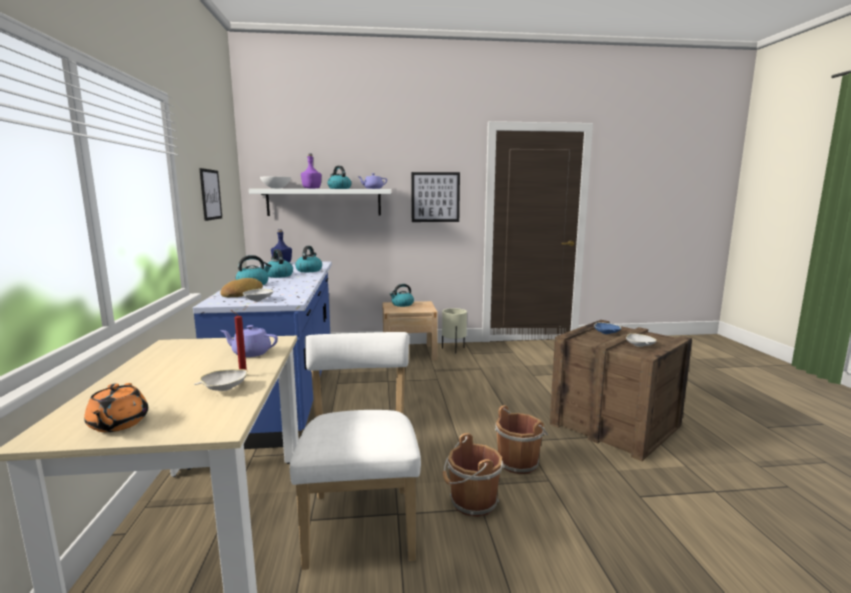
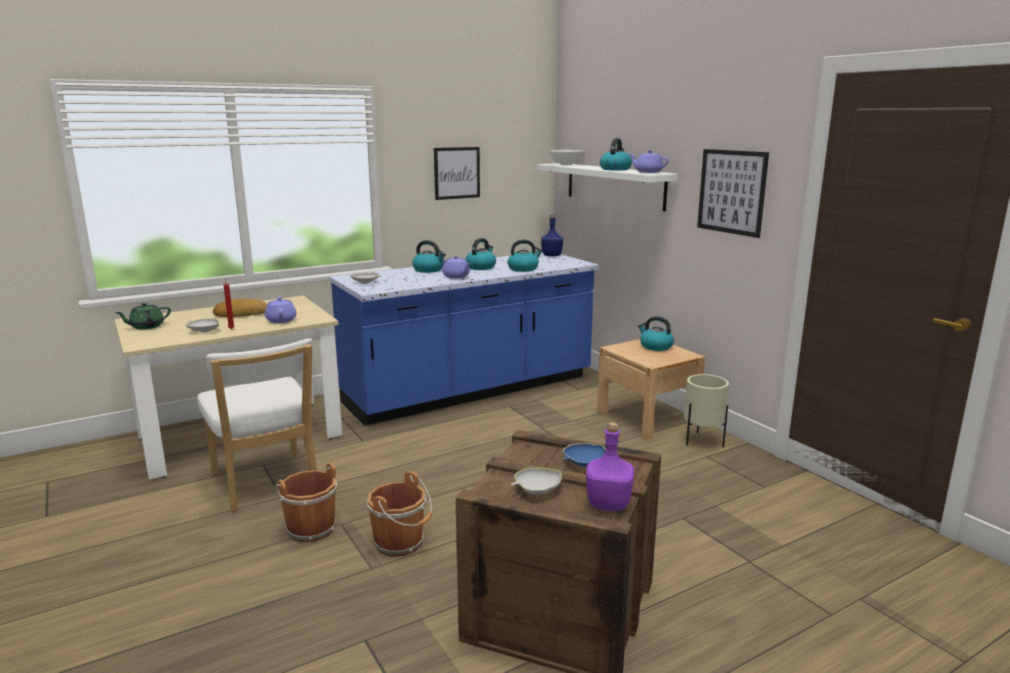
camera: 65 degrees right, 5 degrees up
(118, 424) = (146, 326): orange teapot -> green teapot
(241, 293) = (386, 275): bread -> bread (241, 314)
(297, 282) = (456, 277): none -> purple teapot
(312, 188) = (592, 167): purple bottle -> purple bottle (608, 505)
(361, 521) = (266, 484): white chair -> white chair turned 90 degrees clockwise

